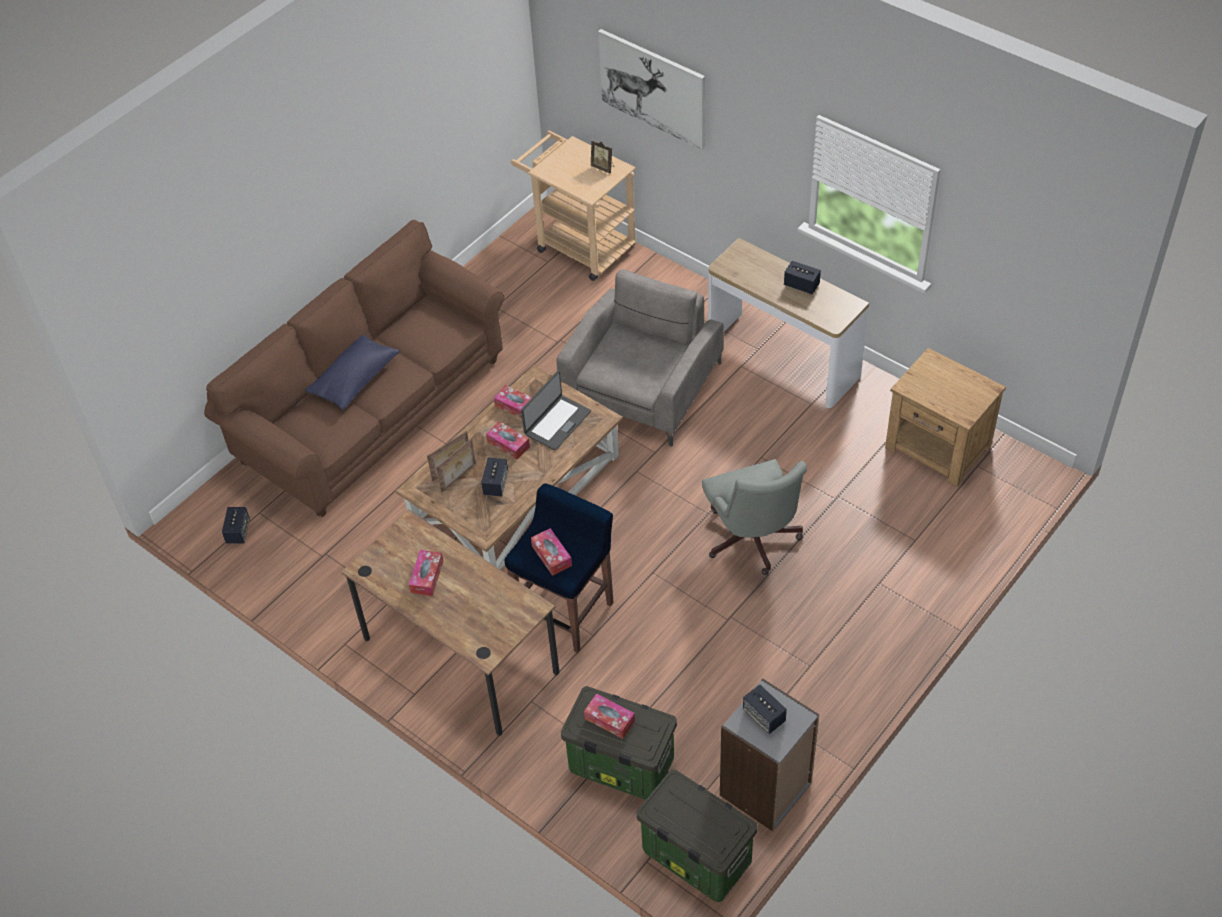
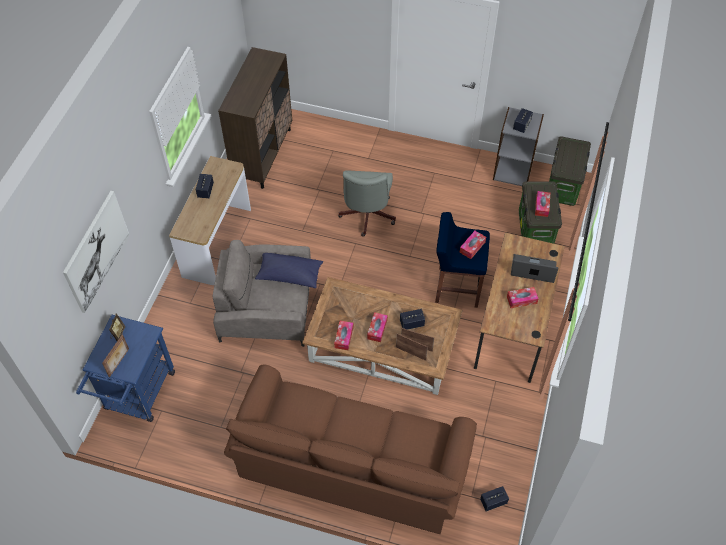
camera: 115 degrees left, 5 degrees up
(354, 380) = (366, 442): blue pillow -> blue pillow (289, 275)
(557, 422) = (347, 309): laptop -> laptop (533, 270)
(562, 163) = (119, 363): none -> picture frame
(579, 245) = (137, 396): beige cart -> blue cart
(753, 542) = (366, 217): grey office chair -> grey office chair turned 135 degrees clockwise
(938, 448) = (263, 154): brown nightstand -> brown cabinet

